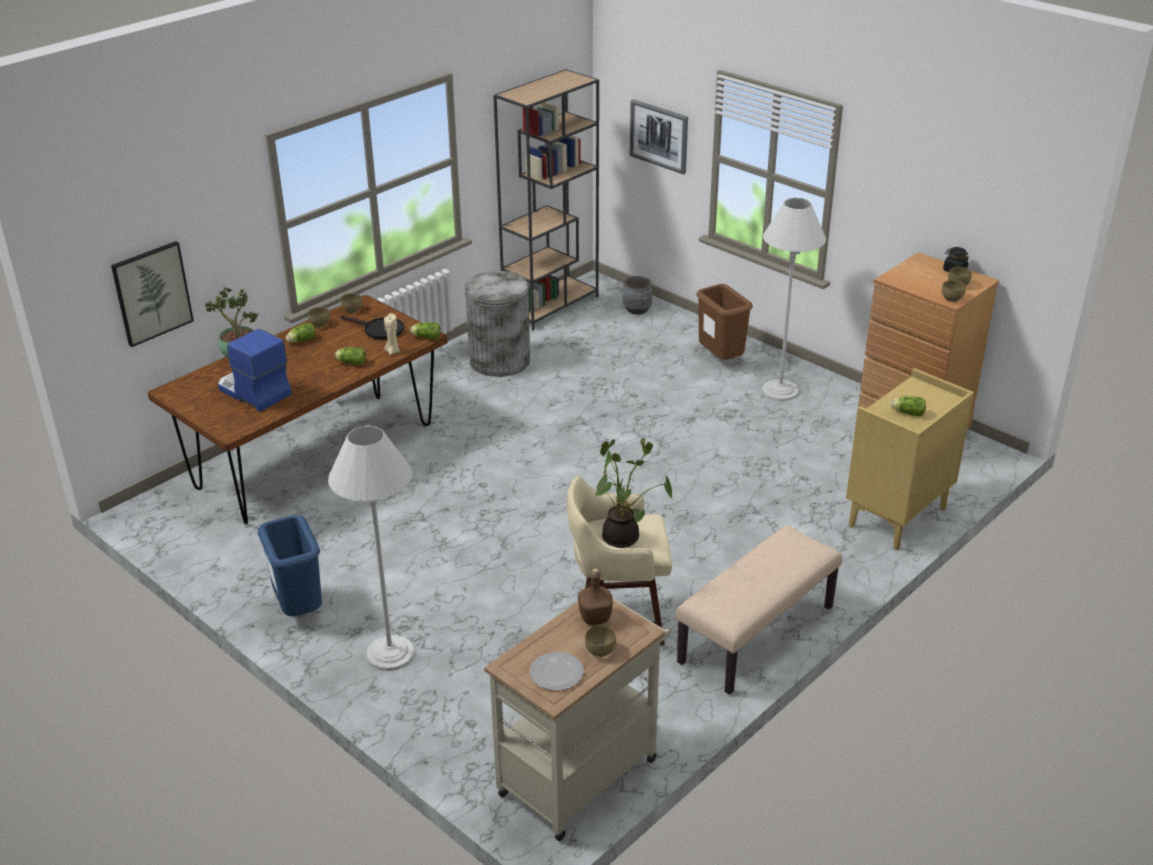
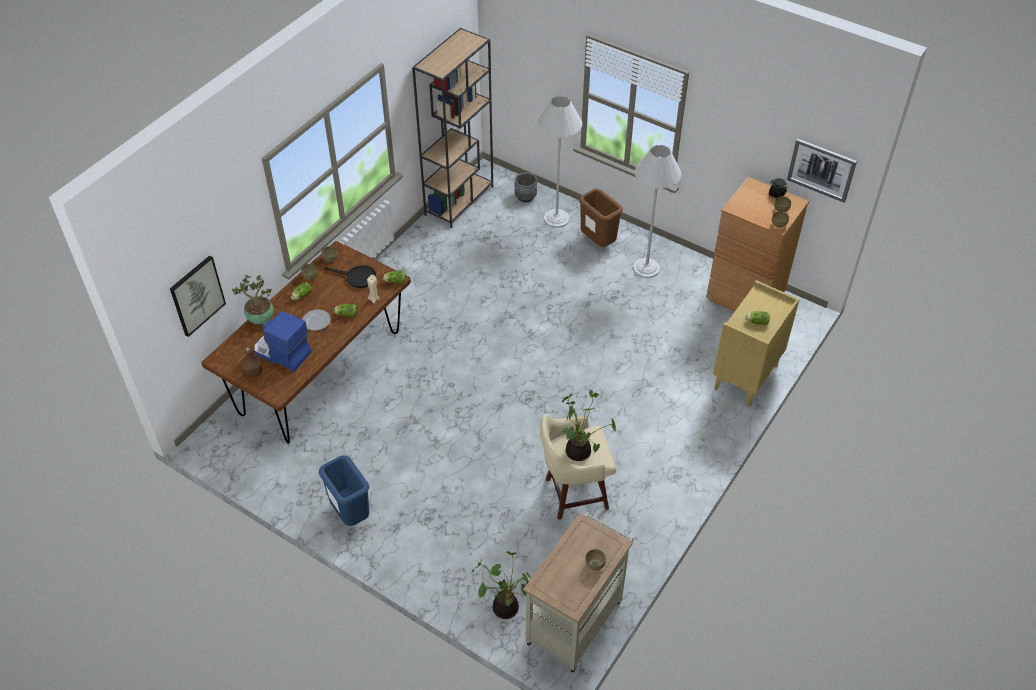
camera: 10 degrees left, 15 degrees up
(390, 654) = (424, 542): white floor lamp -> white floor lamp (556, 219)
(481, 743) = (505, 606): none -> potted plant
(499, 361) = (433, 262): grey trash can -> none
(556, 673) = (570, 587): plate -> plate (316, 321)
(595, 617) = (585, 537): brown bottle -> brown bottle (254, 372)
(659, 136) = (537, 73): picture -> picture (821, 169)
(757, 635) = (668, 492): beige bench -> none

